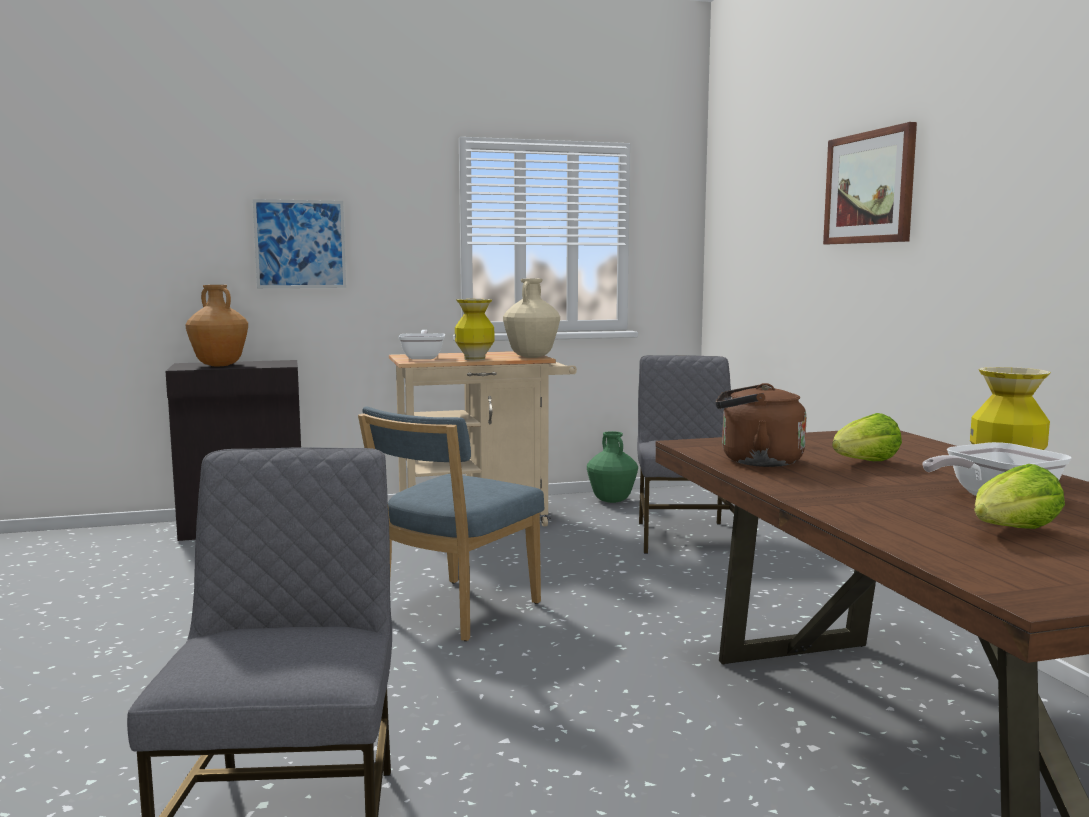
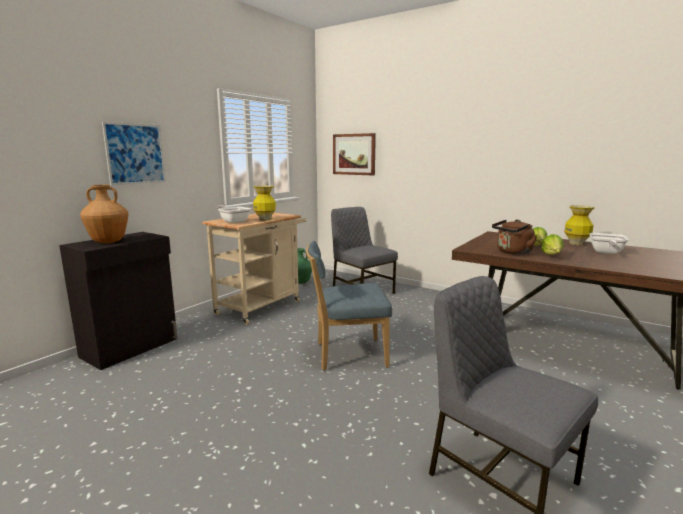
camera: 40 degrees left, 5 degrees up
(454, 612) = (347, 354): blue chair -> blue chair turned 90 degrees clockwise
(531, 357) = (285, 215): beige vase -> none
(869, 188) = (443, 131): picture -> picture (354, 154)
(1012, 532) = (648, 263): lettuce -> lettuce (552, 256)

